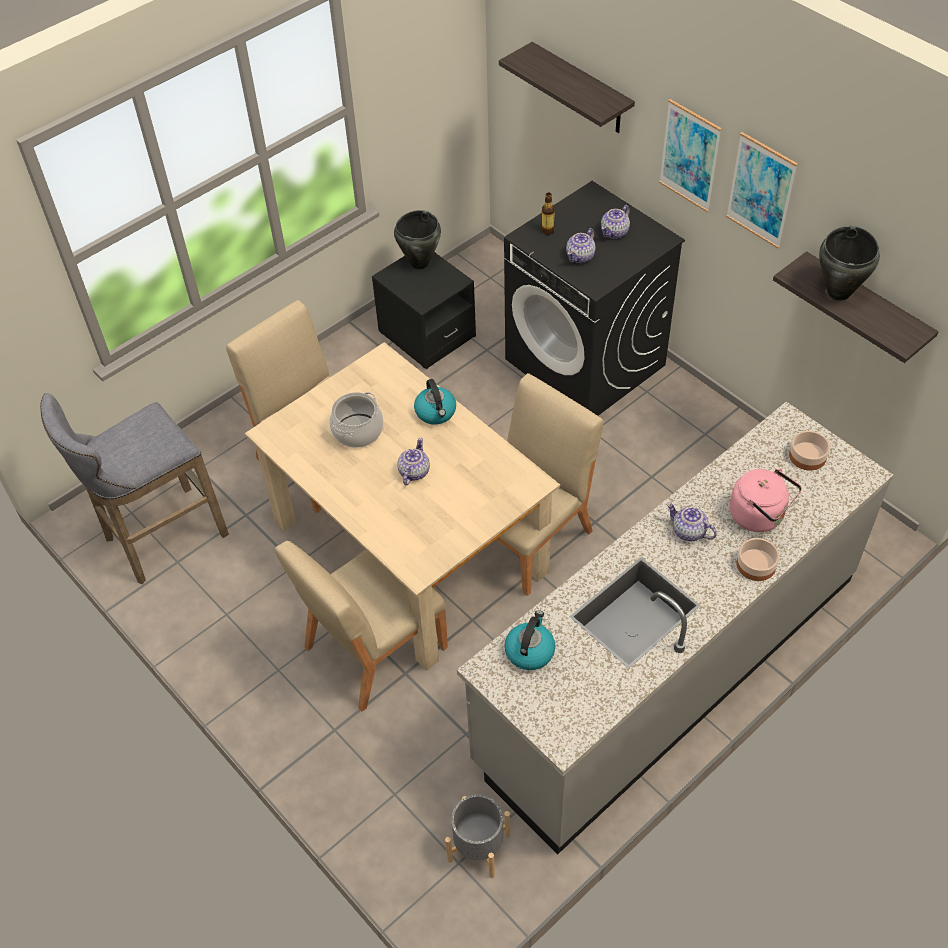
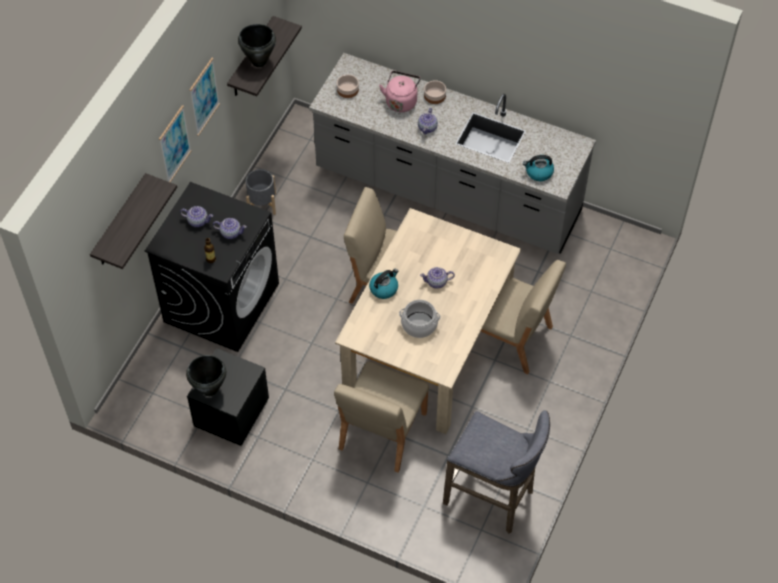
camera: 115 degrees left, 5 degrees up
(479, 847) = (597, 243): grey planter -> grey planter (262, 204)

